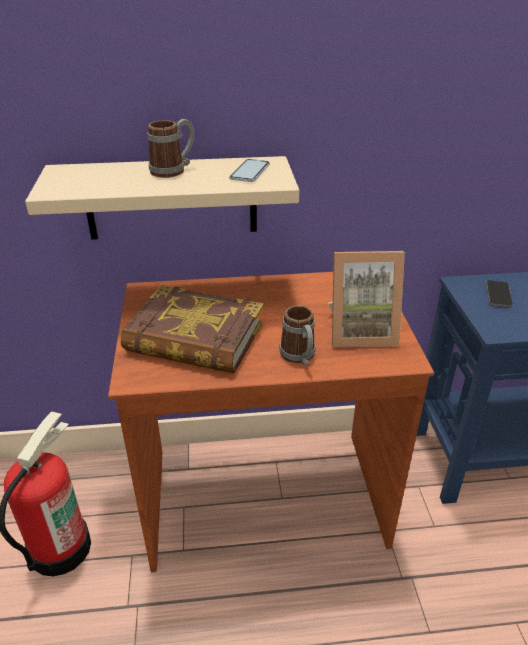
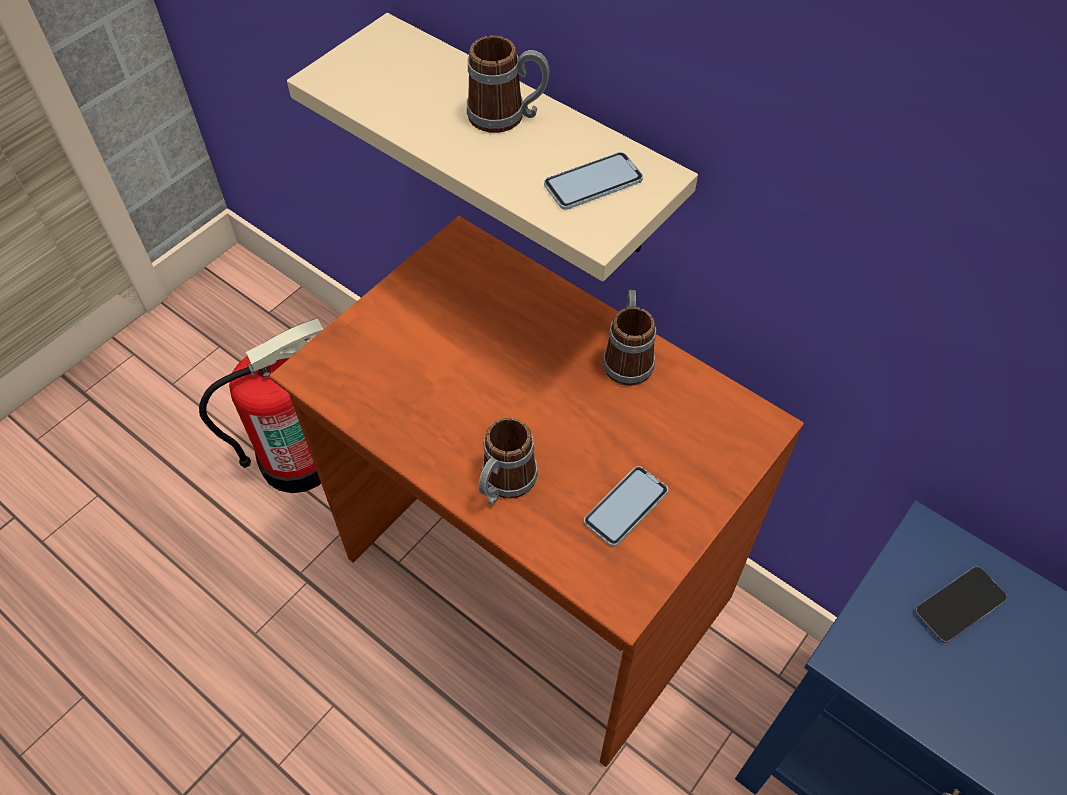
camera: 45 degrees right, 20 degrees up
(195, 338) = (429, 362): book -> none
(283, 286) = (627, 357): none -> mug
(360, 331) = (626, 507): picture frame -> phone

